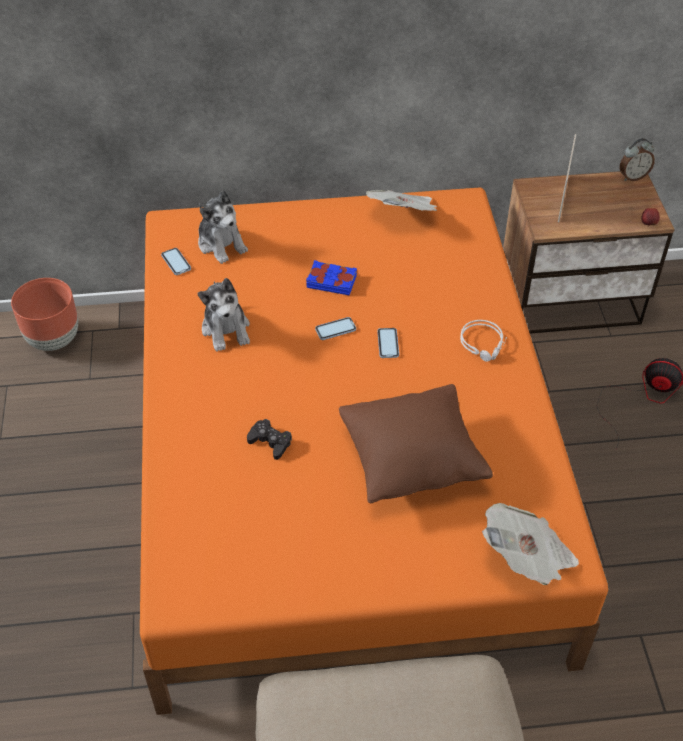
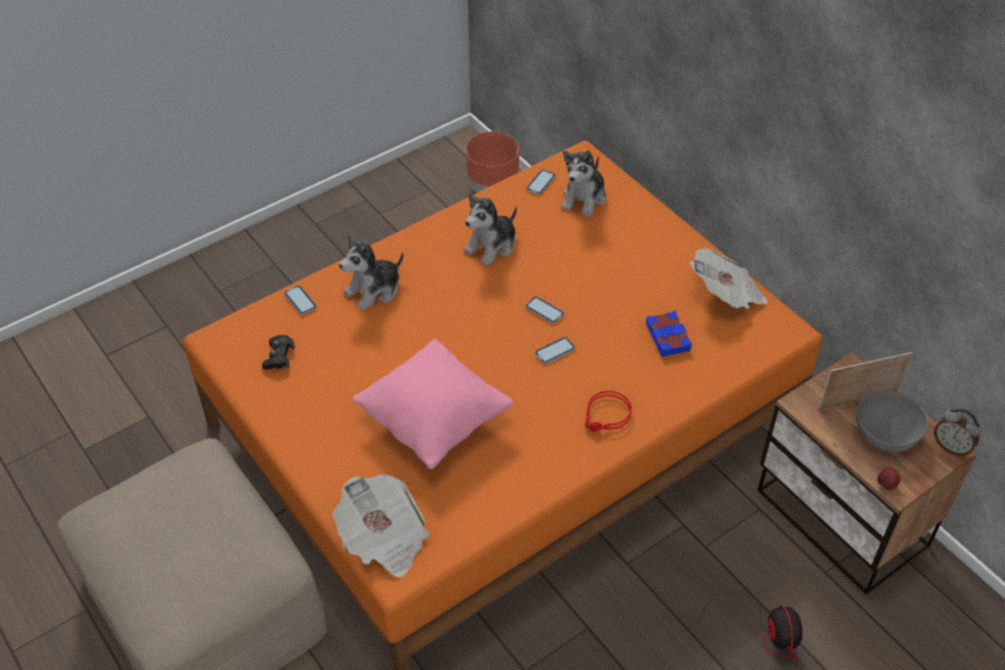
camera: 60 degrees right, 0 degrees up
(176, 505) = (300, 301): none -> phone
(211, 439) = (374, 290): none -> plush toy
(270, 442) = (395, 325): black game controller -> black game controller (279, 356)
(331, 281) = (599, 284): blue book -> blue book (668, 337)
(411, 462) = (434, 421): brown pillow -> pink pillow
(484, 344) = (606, 417): grey headphones -> red headphones
(601, 200) = (885, 432): none -> grey bowl

